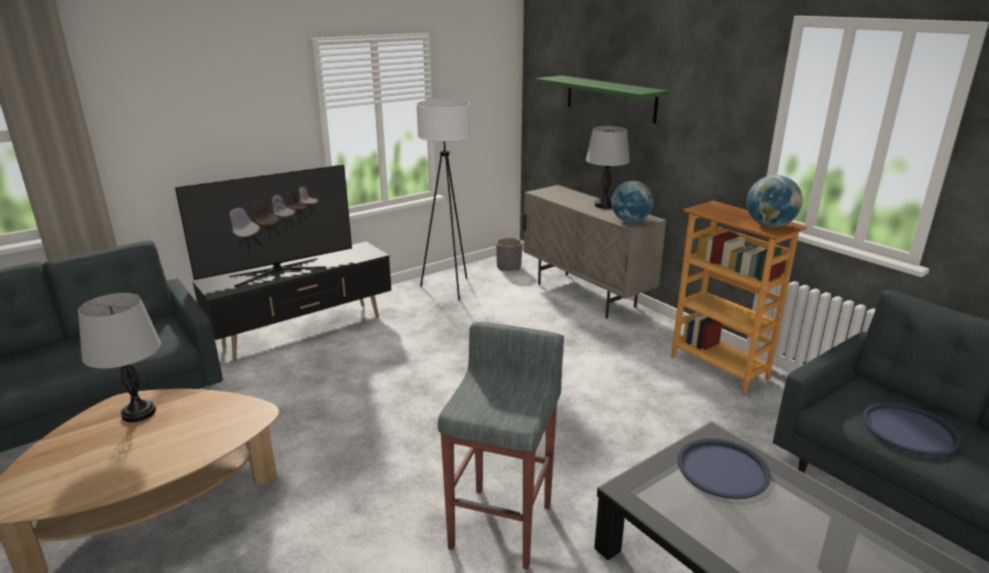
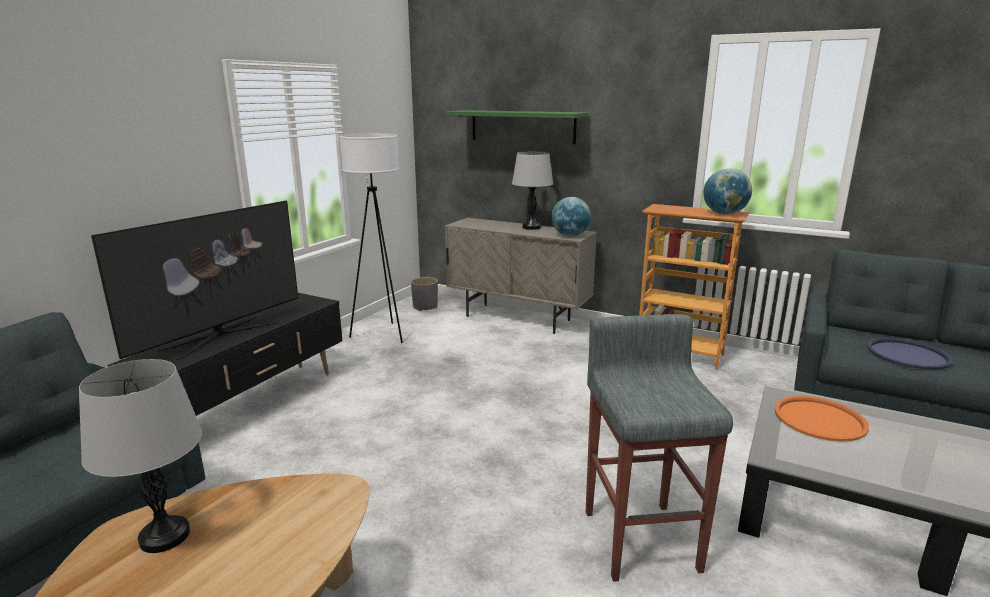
camera: 25 degrees left, 5 degrees down
(722, 469) = (819, 419): blue tray -> orange tray

